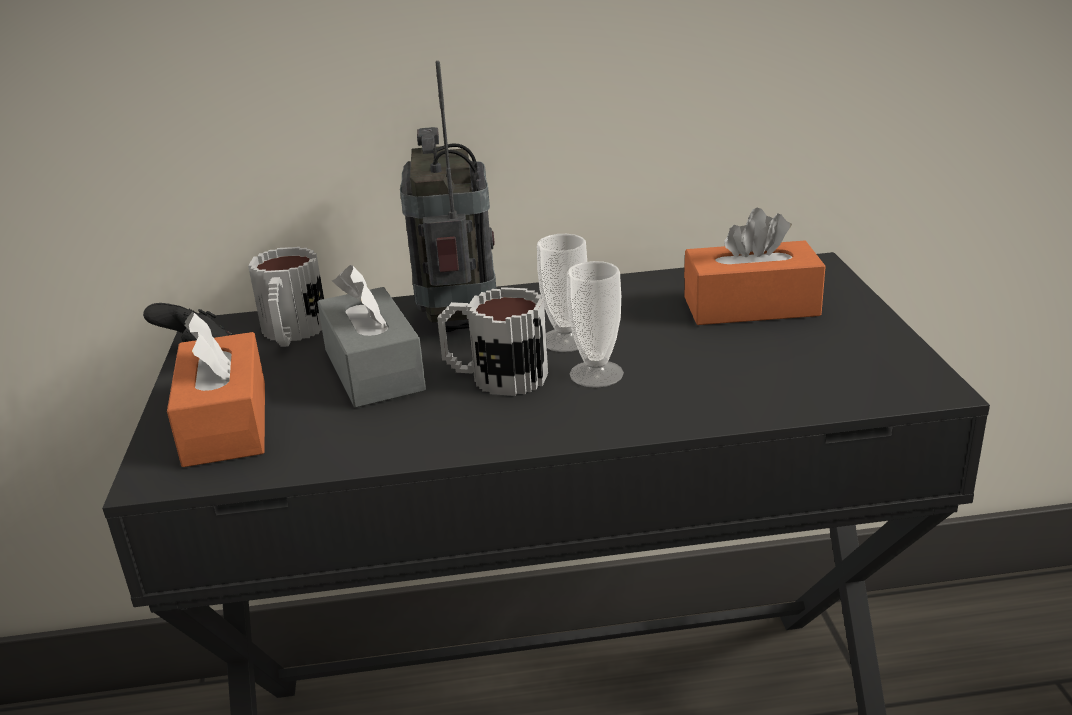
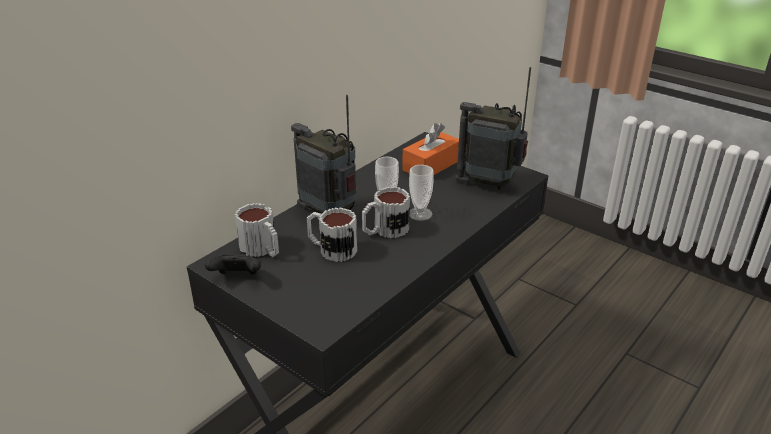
camera: 45 degrees left, 5 degrees up
(226, 423) = (310, 297): orange tissue box -> none
(373, 370) = (331, 249): grey tissue box -> mug
(817, 373) = (489, 184): none -> radio

